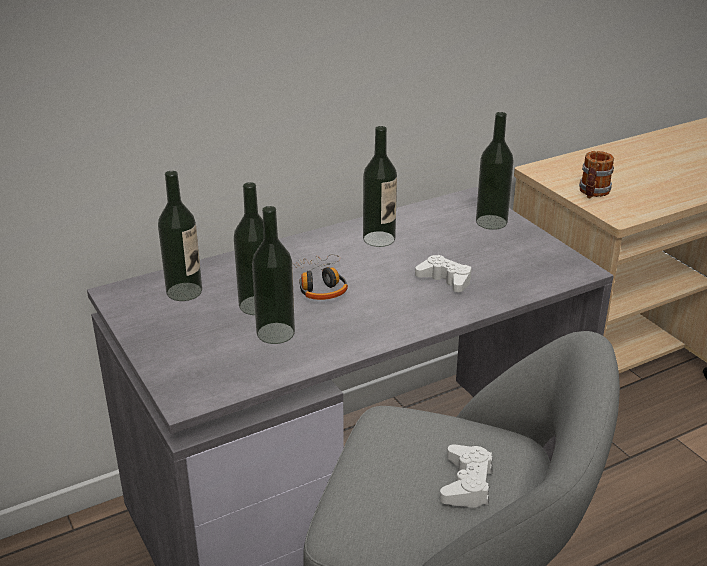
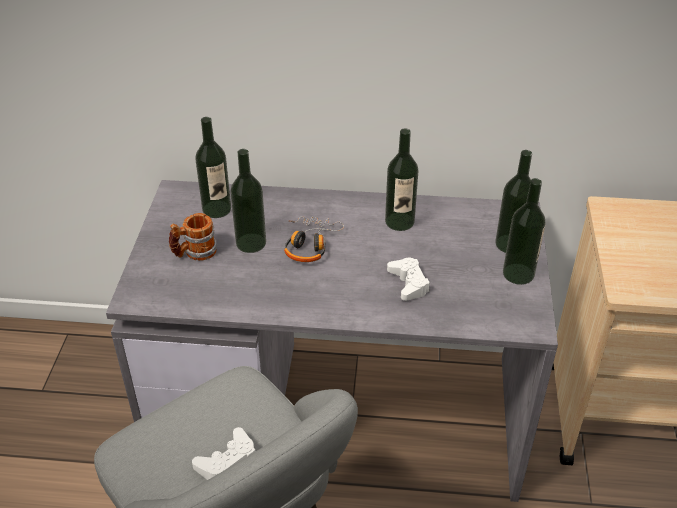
camera: 35 degrees right, 10 degrees up
(275, 333) = (239, 272): bottle -> bottle (518, 274)
(592, 193) = (630, 253): mug -> mug (194, 253)

